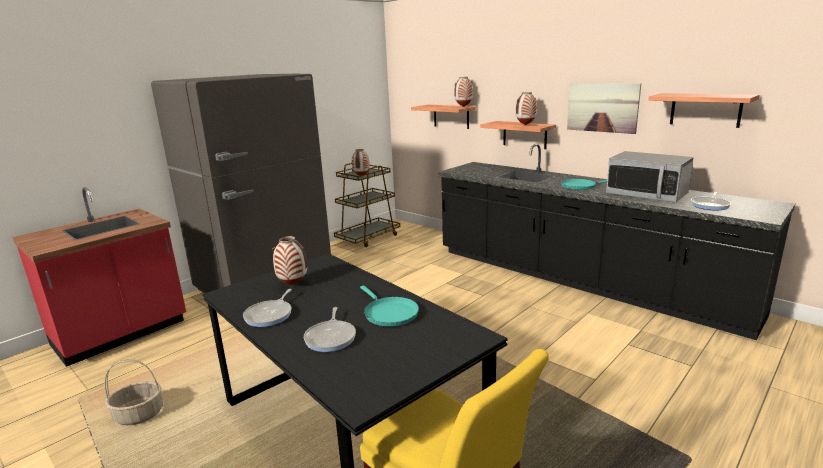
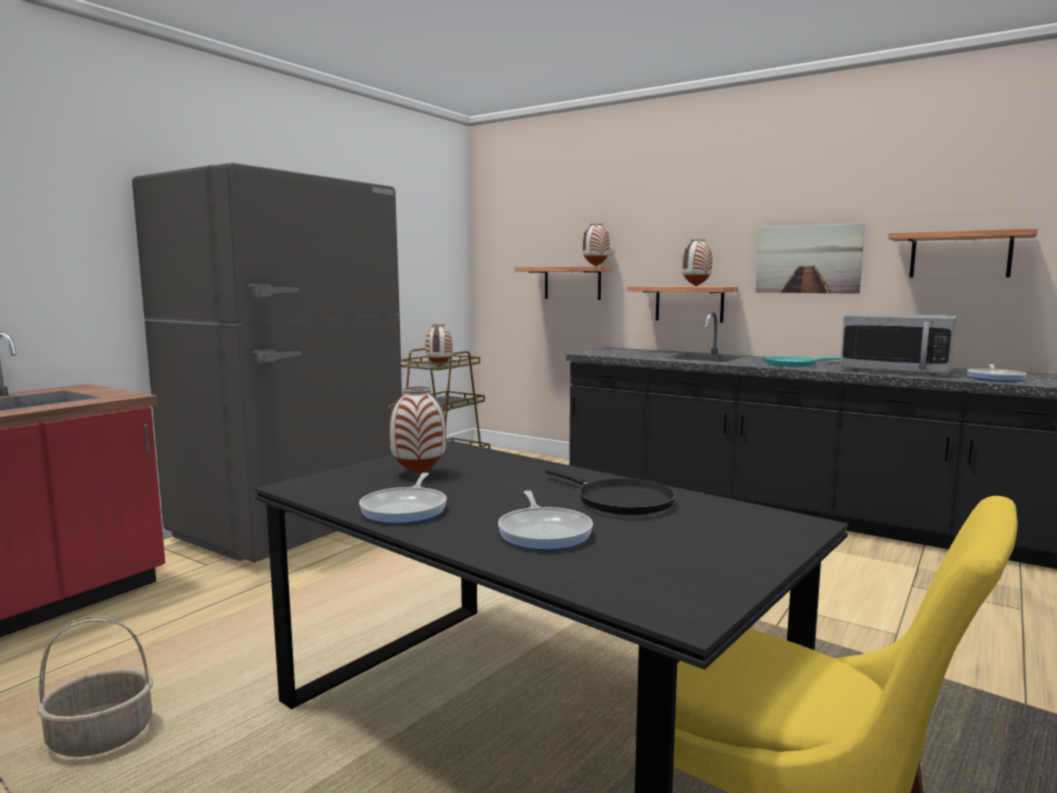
camera: 10 degrees left, 10 degrees down
(389, 313) = (619, 501): turquoise frying pan -> black frying pan

